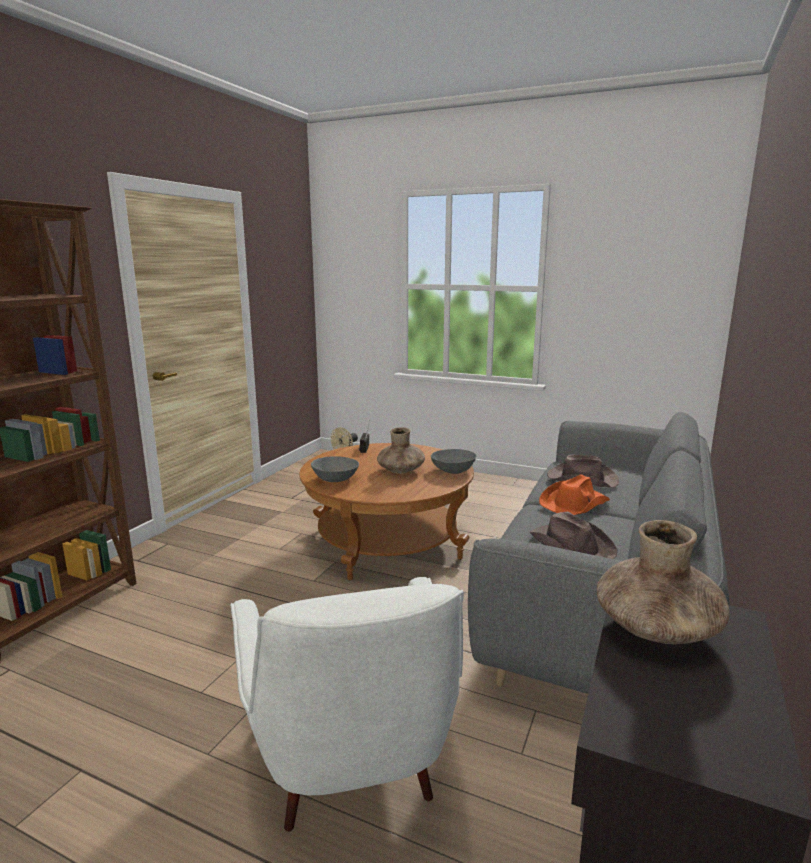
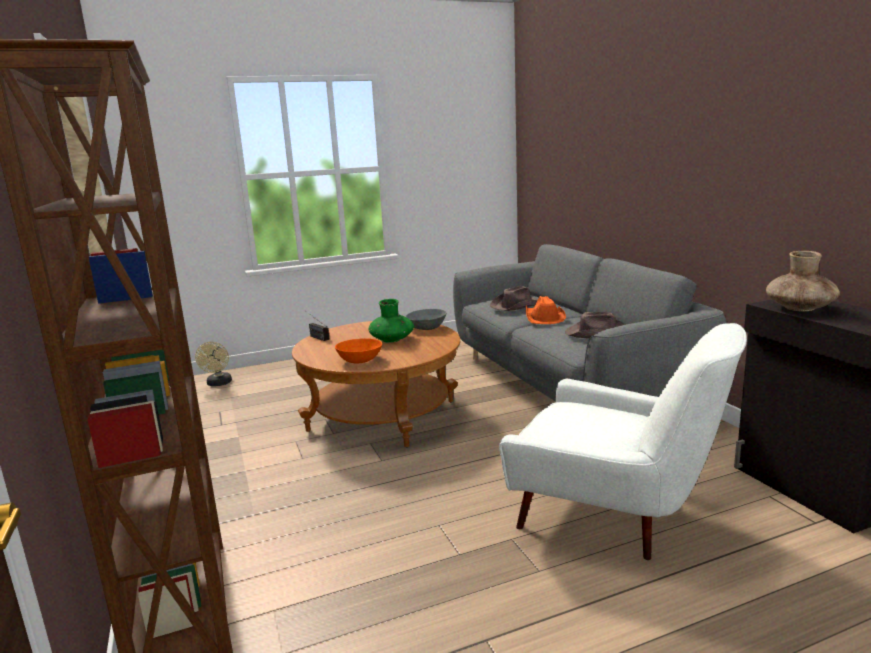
camera: 45 degrees left, 0 degrees up
(335, 479) = (360, 361): grey bowl -> orange bowl
(401, 471) = (392, 340): brown vase -> green vase

